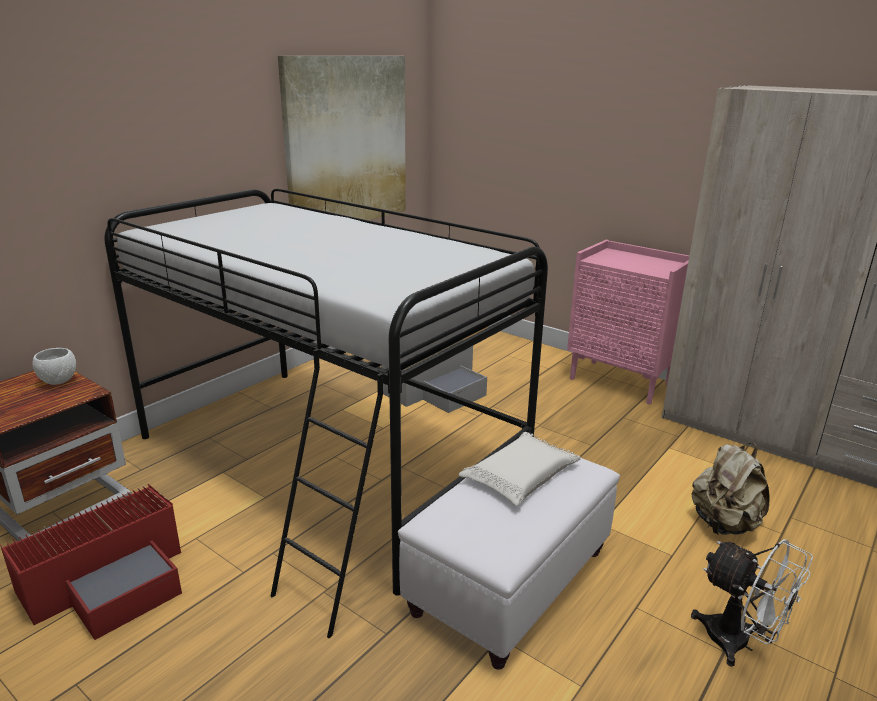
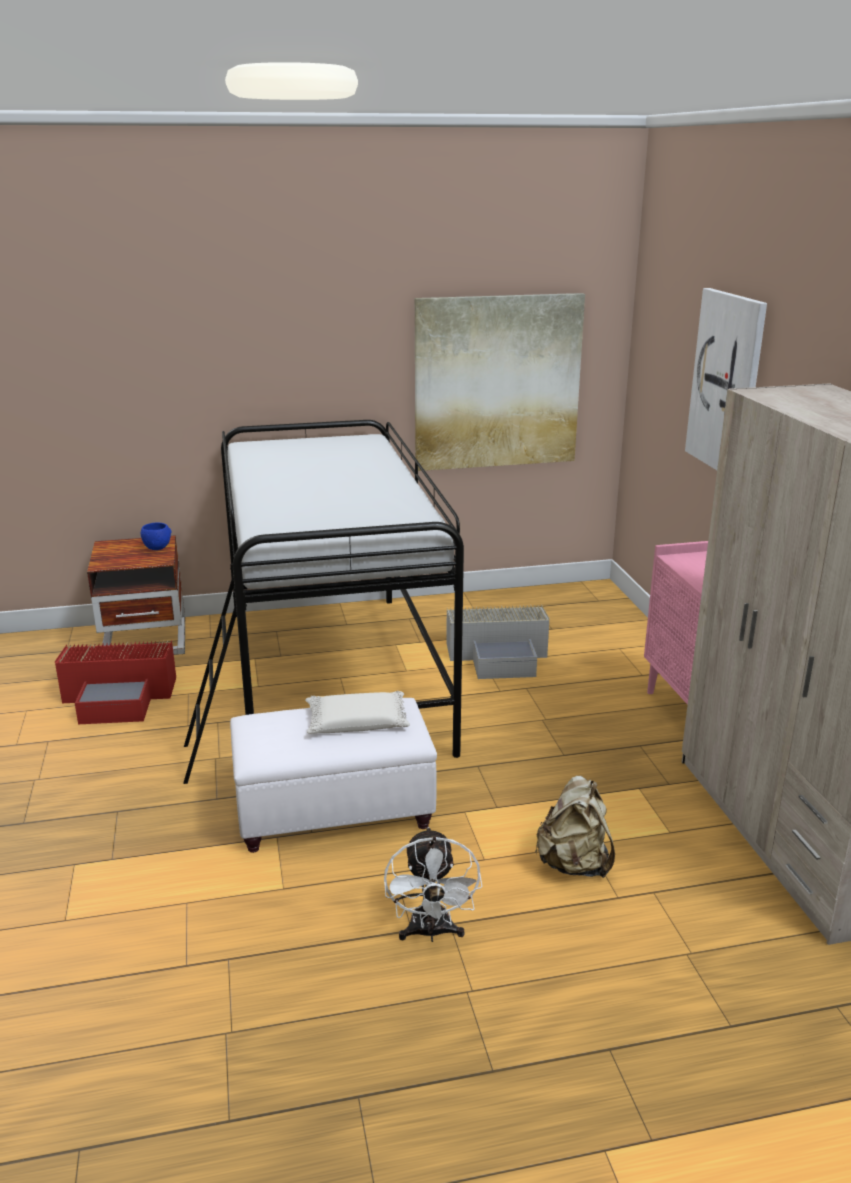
camera: 40 degrees right, 0 degrees up
(59, 381) = (158, 548): white bowl -> blue bowl
(587, 112) = (727, 383): none -> picture

